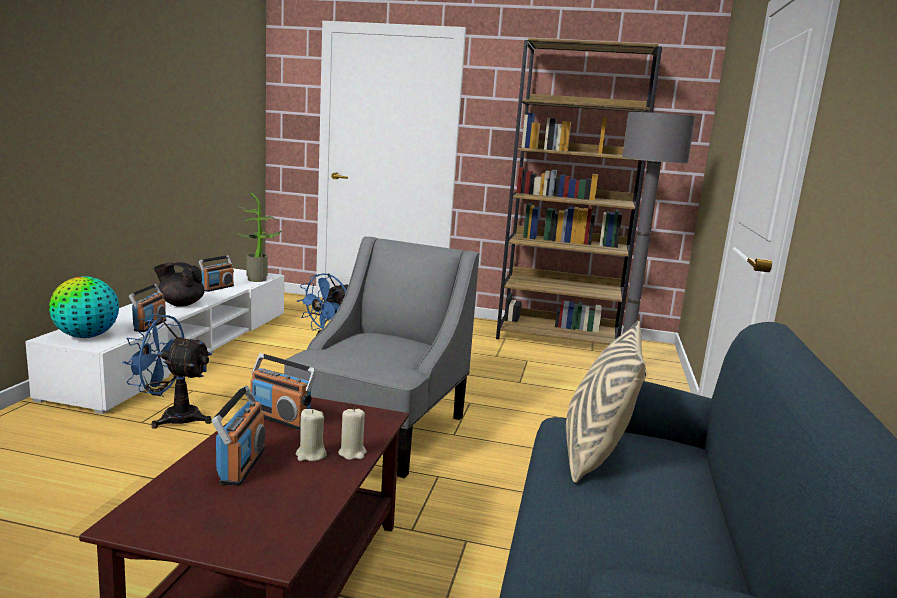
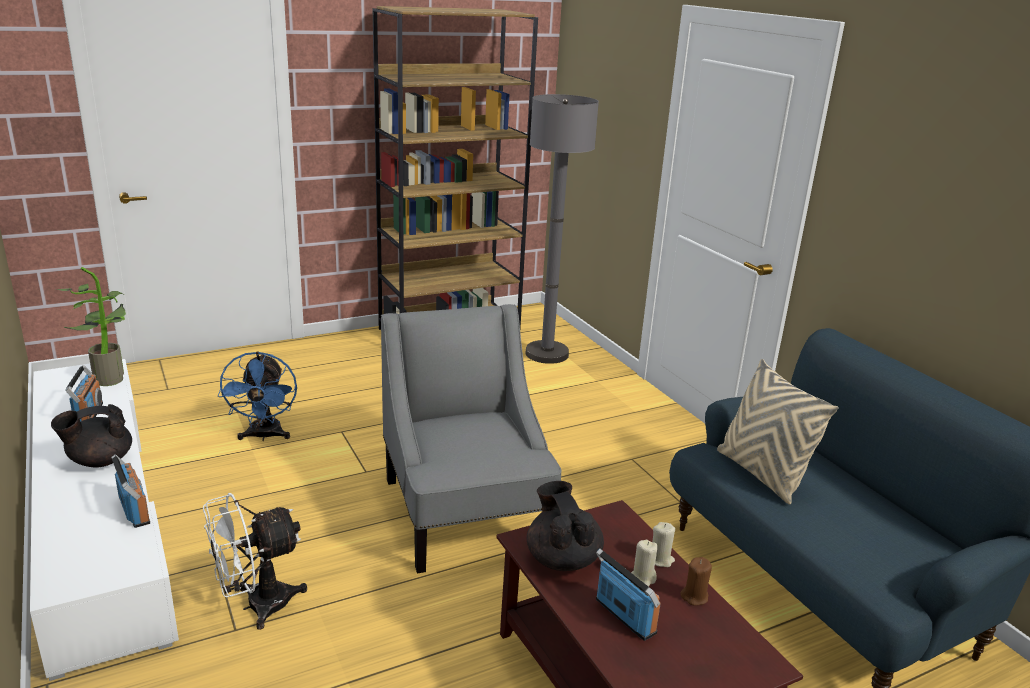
camera: 40 degrees left, 10 degrees up
(86, 336) = (95, 564): globe -> none
(172, 417) = (256, 606): blue fan -> white fan
(280, 418) = (562, 558): radio -> black teapot
(324, 484) = (694, 596): none -> brown candle

